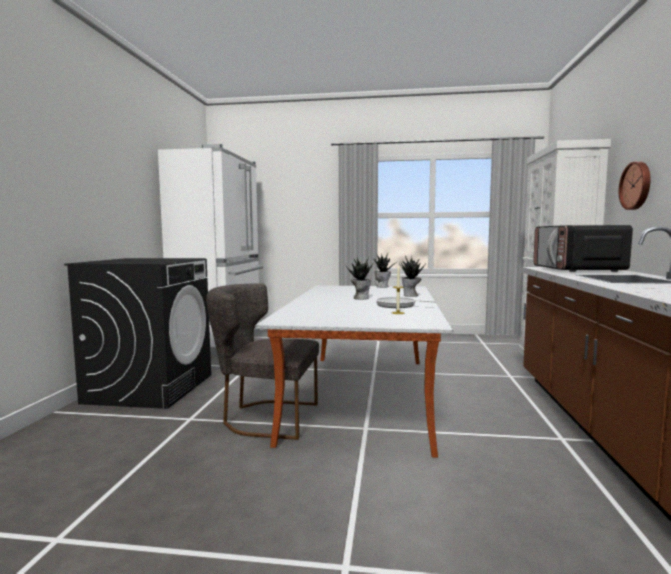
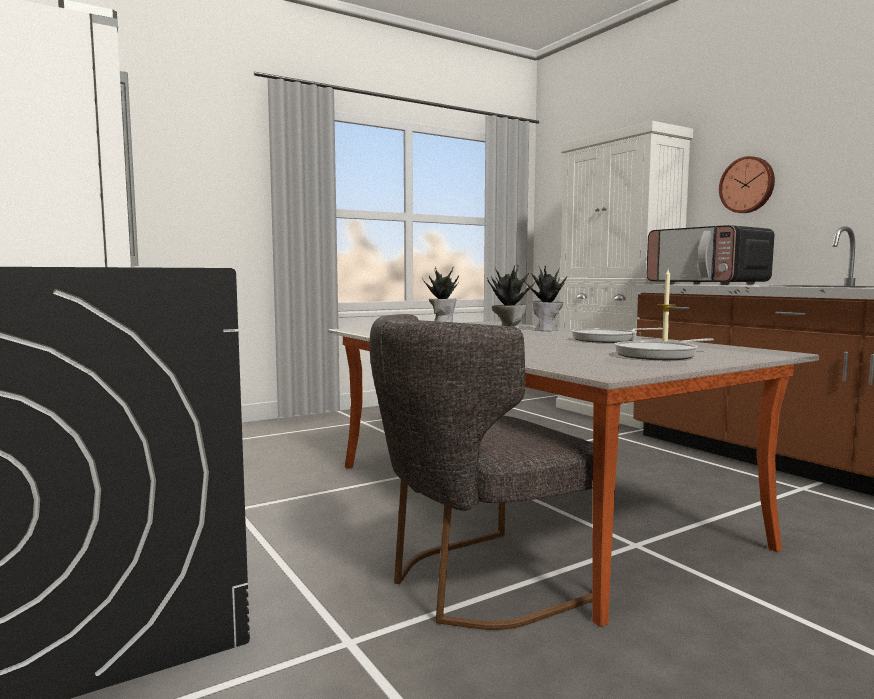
camera: 40 degrees left, 0 degrees up
(356, 317) = (659, 355): none -> frying pan

